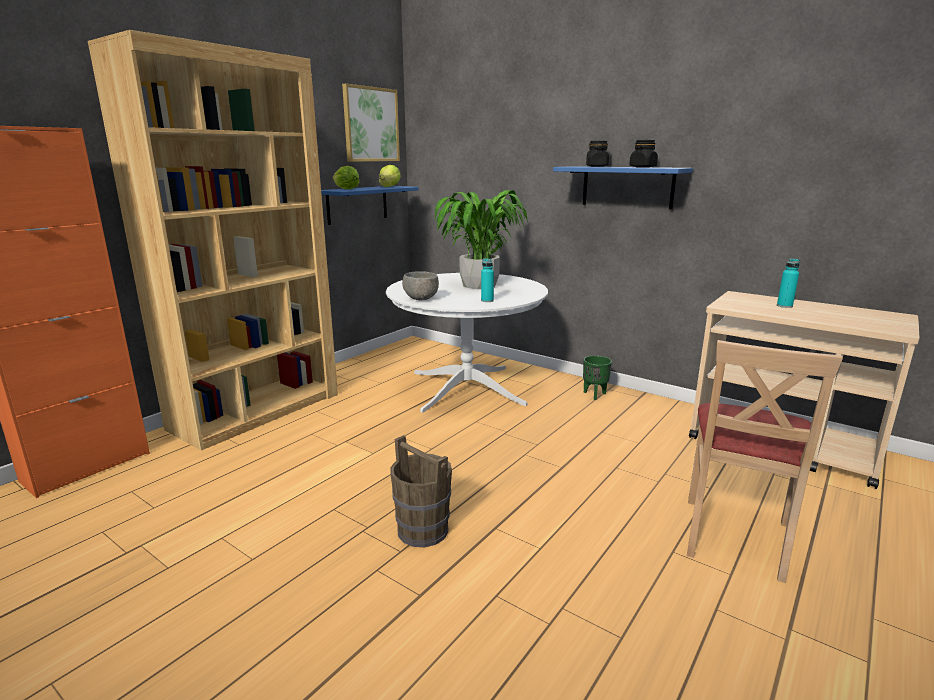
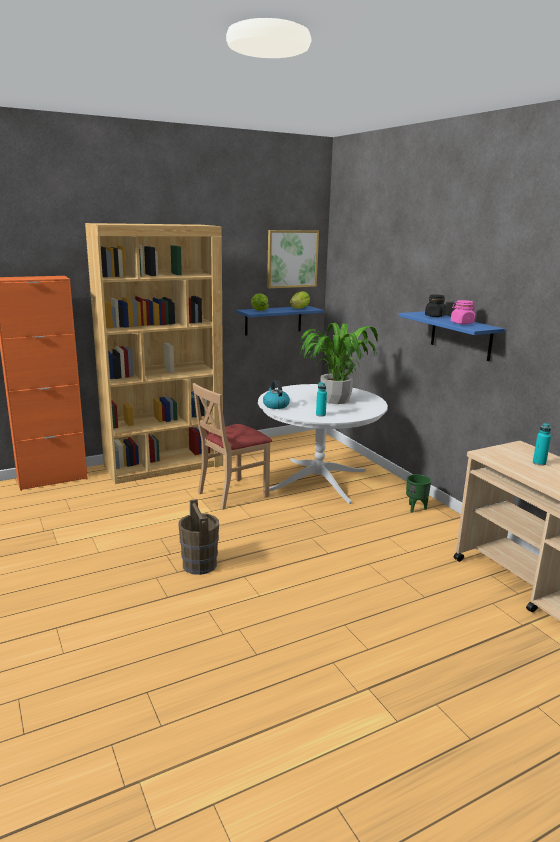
camera: 25 degrees right, 0 degrees up
(420, 299) = (275, 405): grey bowl -> kettle
(642, 167) = (461, 323): black jar -> pink jar
(735, 537) = (401, 631): beige chair -> beige chair (232, 494)

